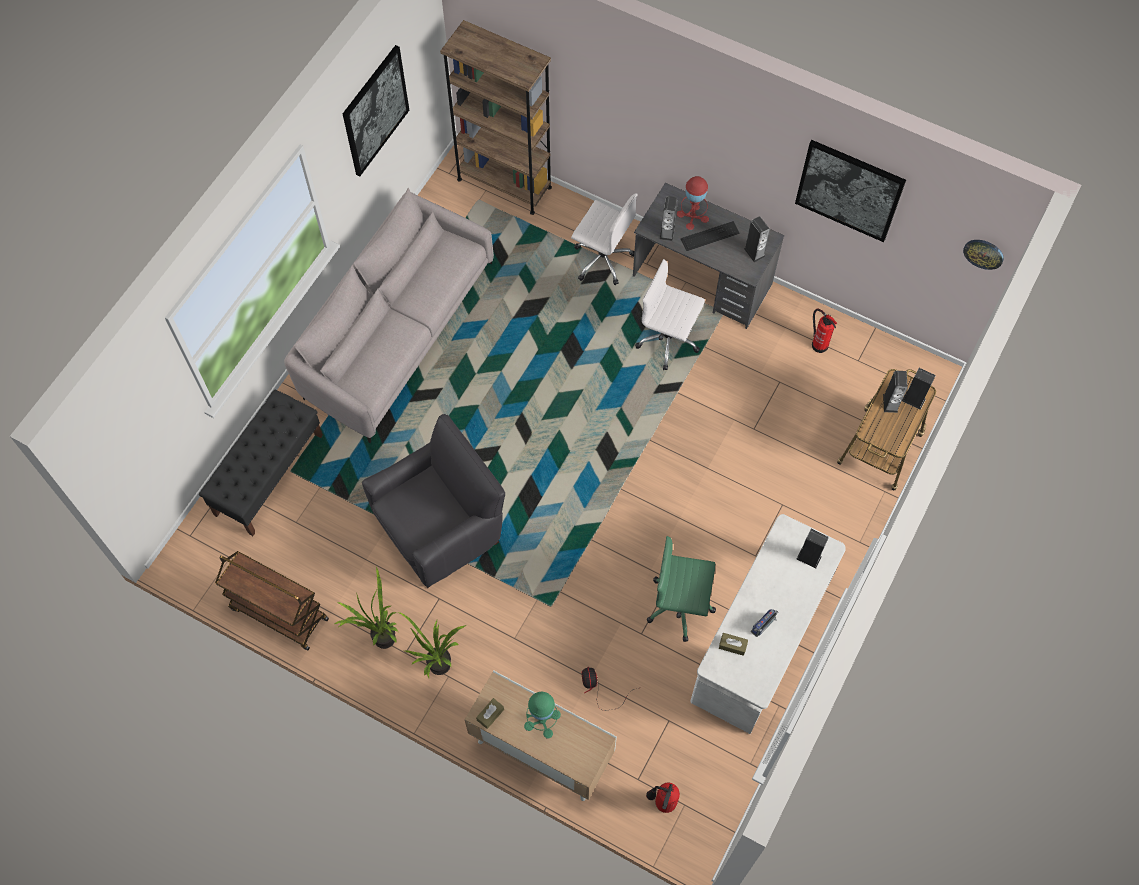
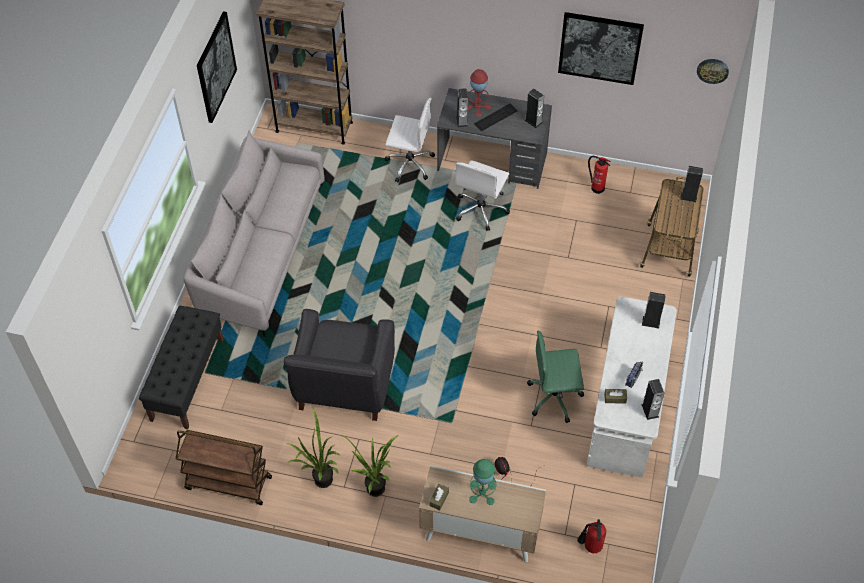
camera: 15 degrees left, 10 degrees down
(441, 528) = (343, 386): black armchair -> black armchair turned 150 degrees clockwise
(669, 340) = (481, 210): white office chair -> white office chair turned 75 degrees counterclockwise
(890, 403) = (672, 203): speaker -> speaker (650, 410)

